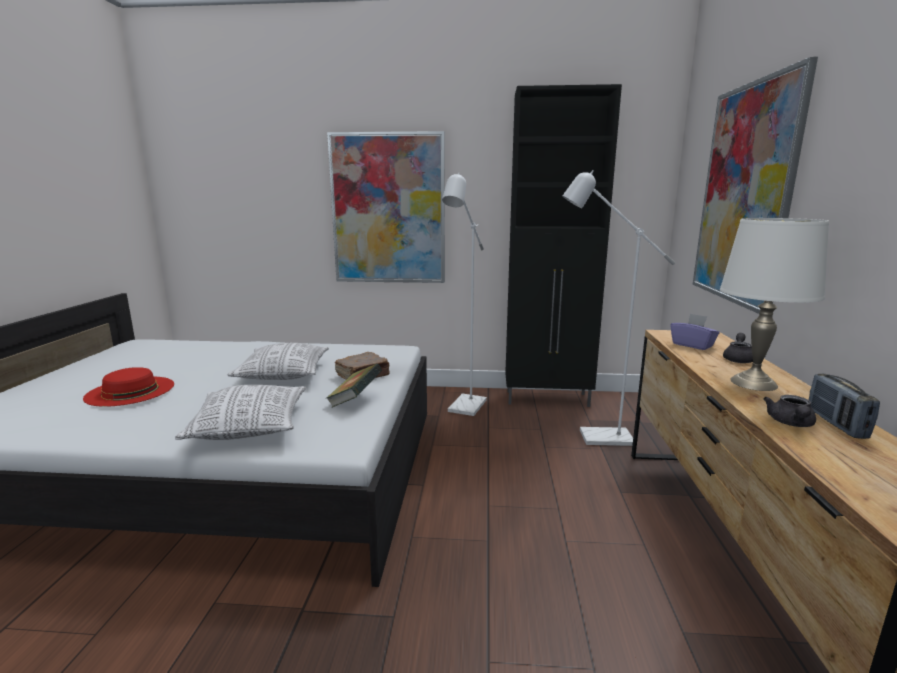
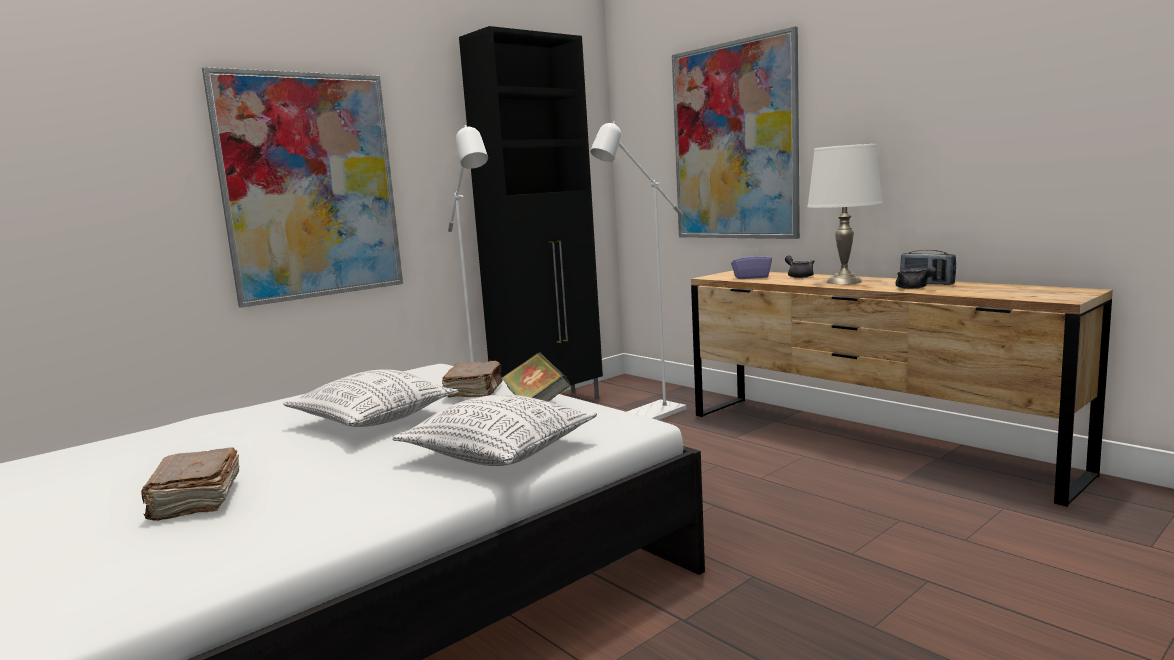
camera: 45 degrees left, 5 degrees down
(130, 391) = (195, 500): red hat -> brown book

